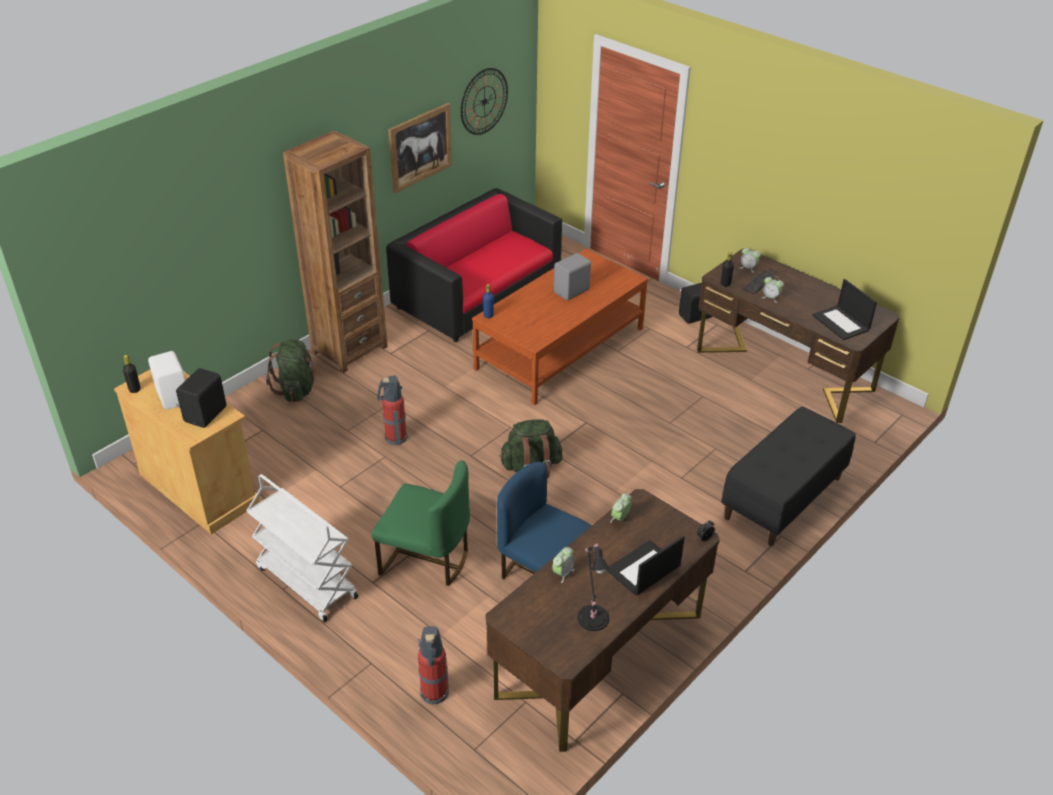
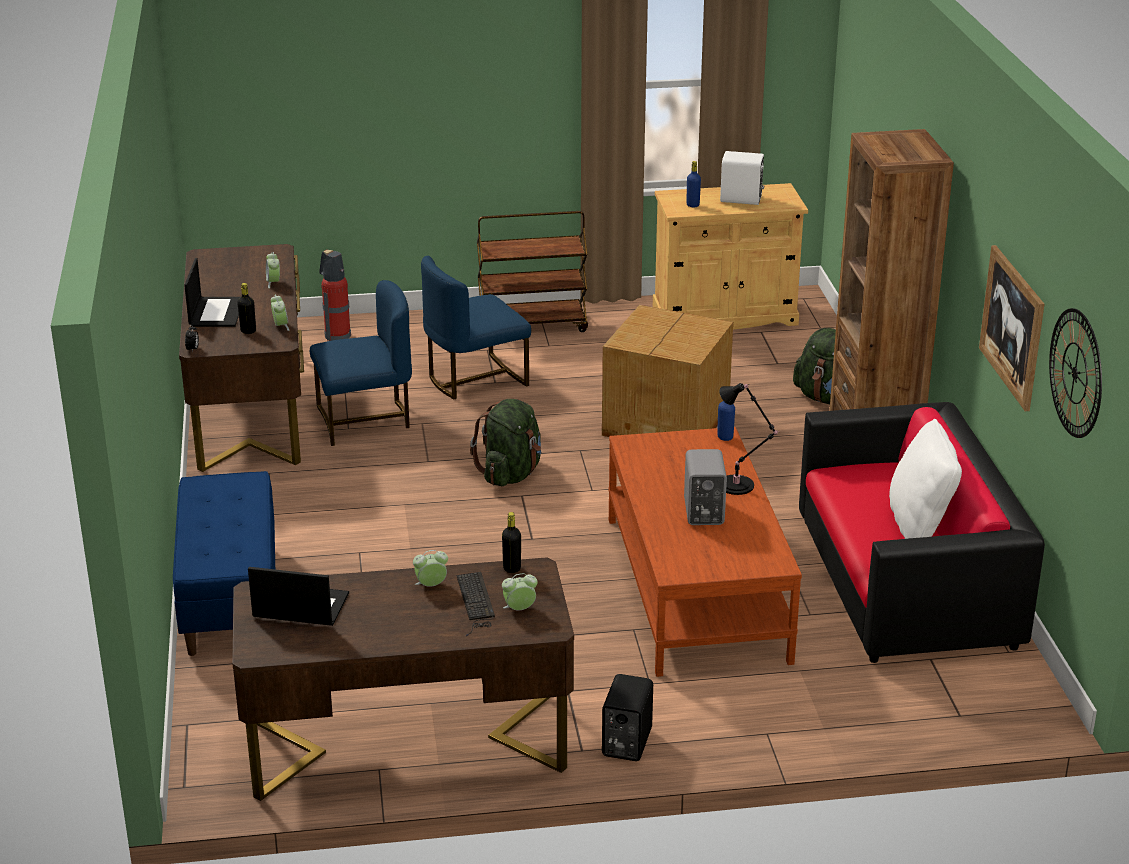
camera: 130 degrees right, 10 degrees down
(134, 389) = (776, 189): black bottle -> black bottle (248, 331)
(207, 414) = (692, 205): black speaker -> blue bottle
(306, 582) = (532, 325): white cart -> brown cart
(395, 438) = (668, 422): fire extinguisher -> cardboard box
(426, 559) = (475, 379): green chair -> blue chair
(483, 252) = (919, 525): none -> white pillow
(592, 615) = (217, 277): black table lamp -> black table lamp (739, 486)
(783, 498) = (230, 598): black bench -> blue bench

